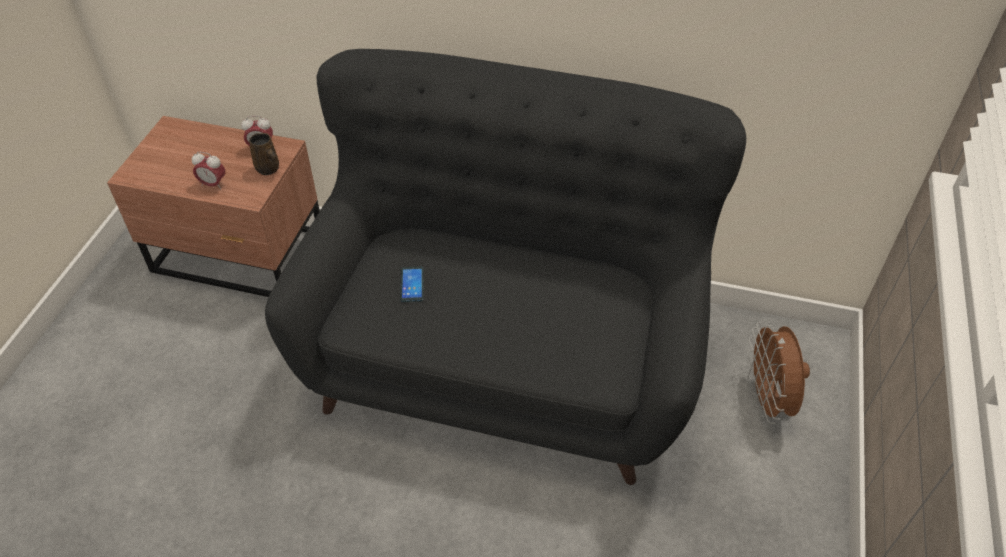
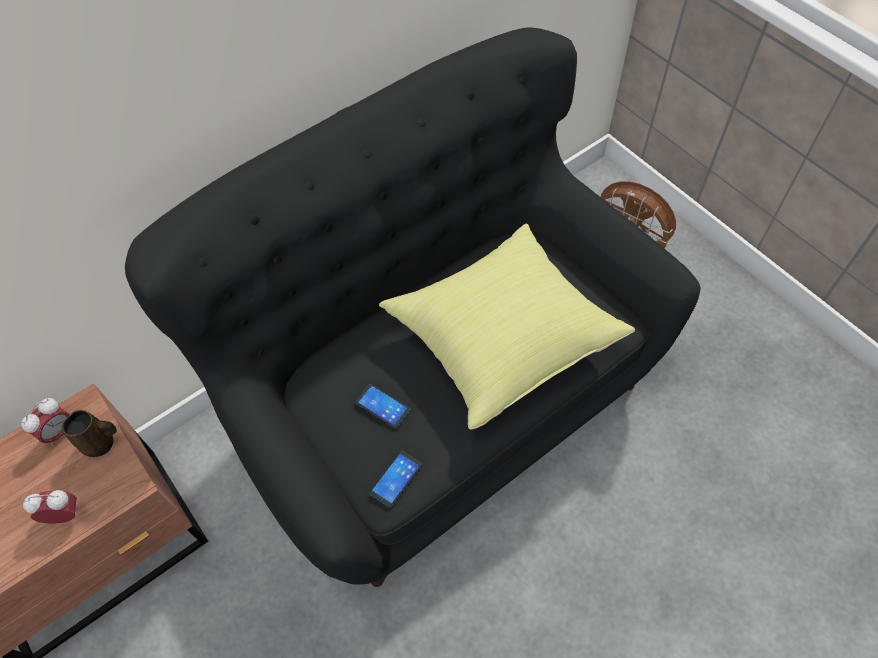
camera: 50 degrees left, 10 degrees up
(213, 184) = (65, 515): alarm clock -> alarm clock turned 150 degrees counterclockwise
(363, 324) = (396, 479): none -> phone
(530, 318) = (502, 337): none -> yellow pillow

